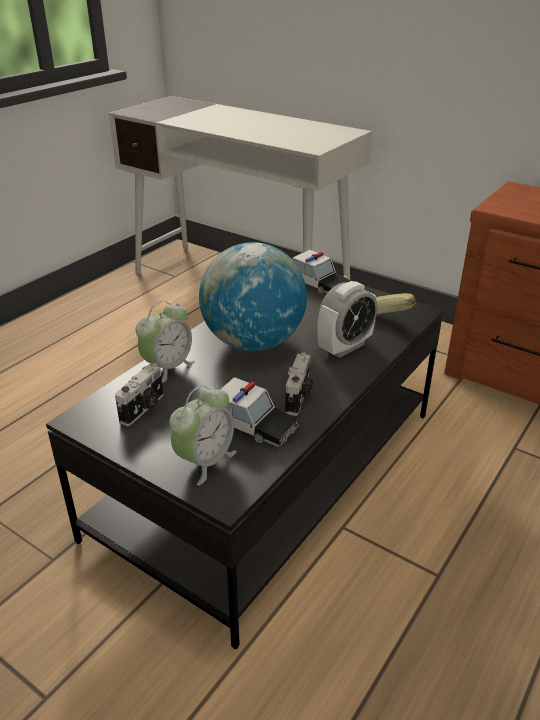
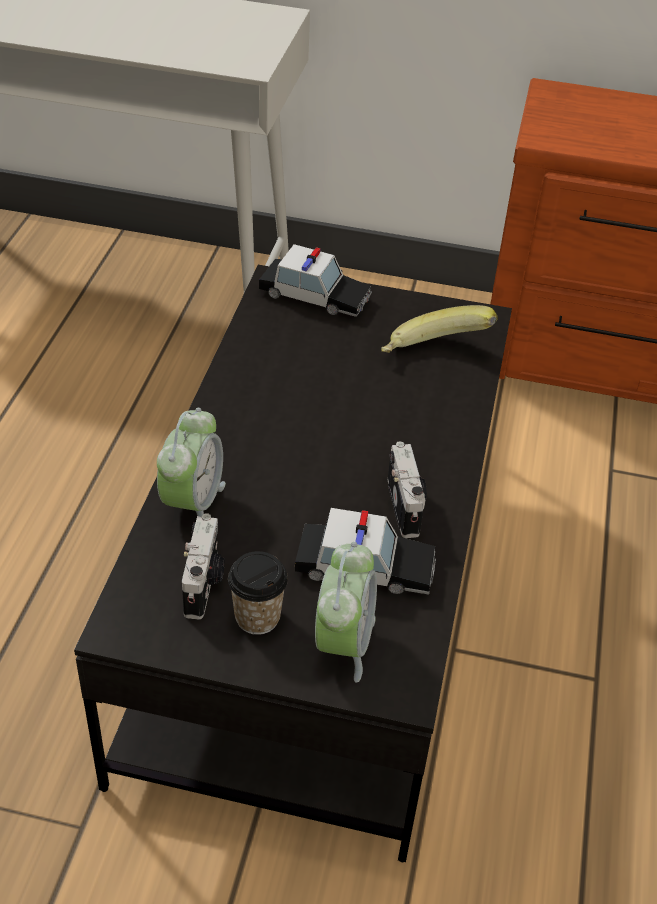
camera: 25 degrees left, 10 degrees up
(162, 433) = (257, 617): none -> cup
(253, 342) = (288, 427): globe -> none
(345, 347) = (418, 405): alarm clock -> none

